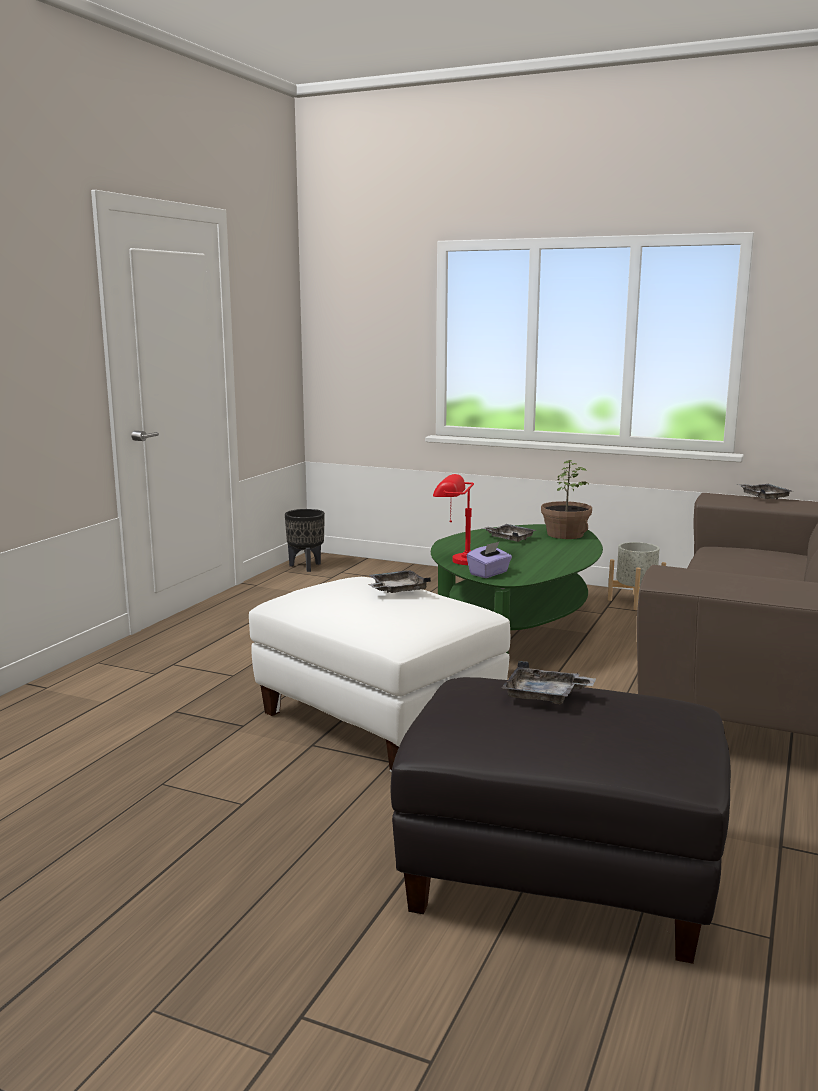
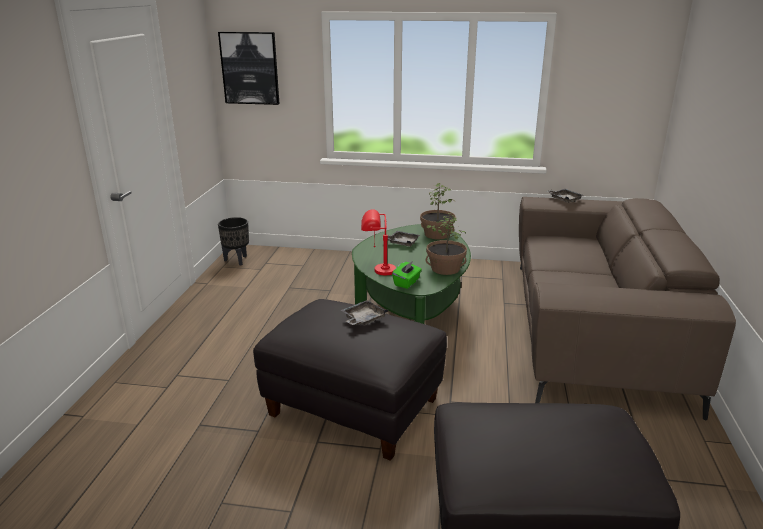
camera: 15 degrees left, 10 degrees up
(346, 315) = (250, 68): none -> picture
(379, 718) = (354, 407): white ottoman -> black ottoman
(489, 573) = (407, 283): purple tissue box -> green tissue box
(545, 696) = (526, 426): grey tray -> none
(553, 565) = (445, 268): none -> potted plant
(635, 601) = (477, 269): grey planter -> none

